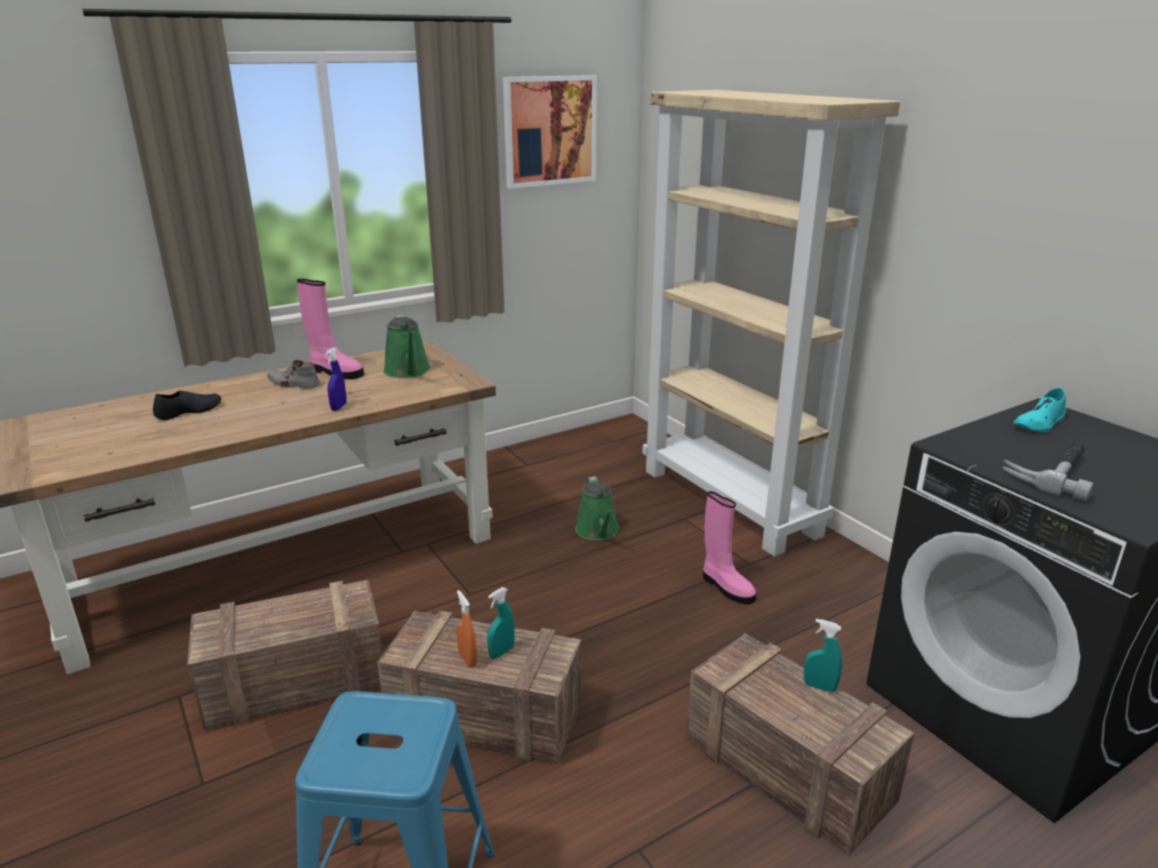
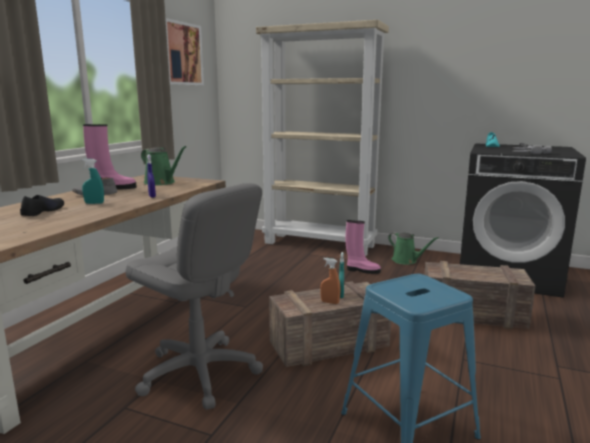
camera: 35 degrees left, 10 degrees down
(293, 684) = (199, 373): crate -> grey office chair
(598, 531) = (275, 268): green watering can -> green watering can (406, 261)
(819, 687) = (476, 267): turquoise spray bottle -> turquoise spray bottle (94, 203)

